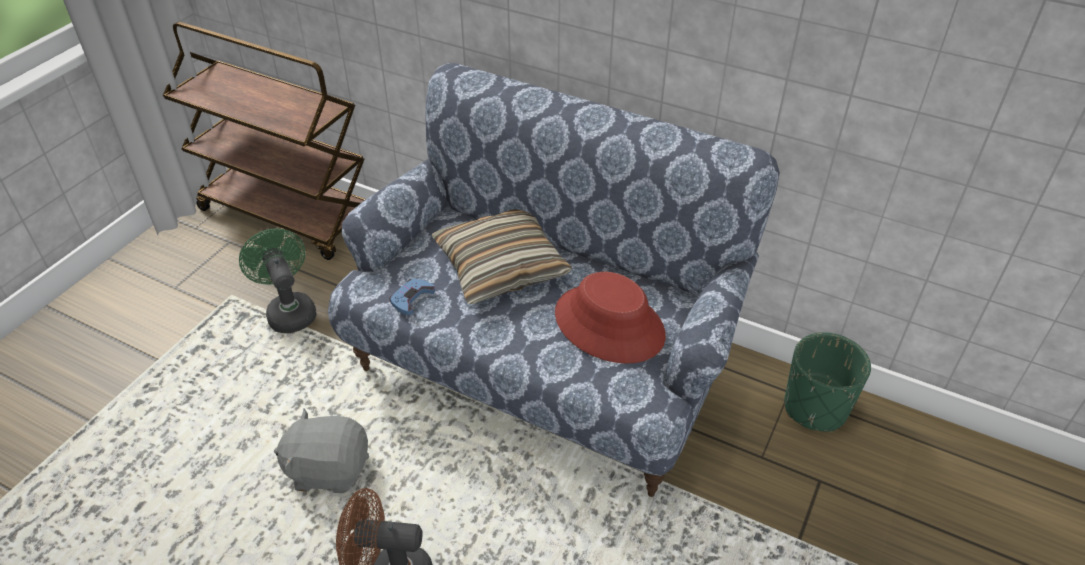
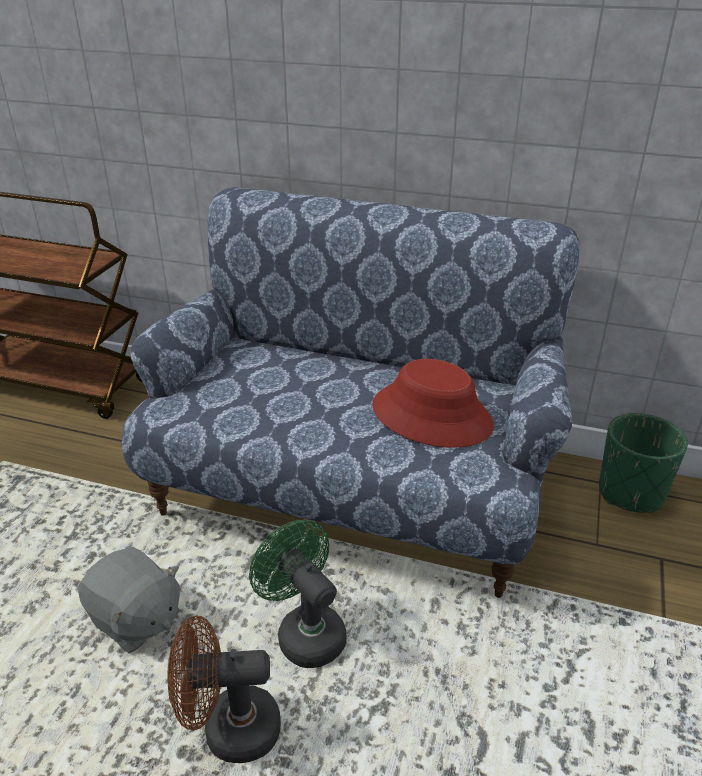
camera: 10 degrees left, 10 degrees down
(289, 311) = (69, 469): green fan -> green fan (304, 632)
(328, 469) = (135, 620): grey plush toy -> grey plush toy turned 135 degrees counterclockwise
(411, 298) = (216, 415): blue game controller -> none
(501, 267) = (304, 379): pillow -> none

